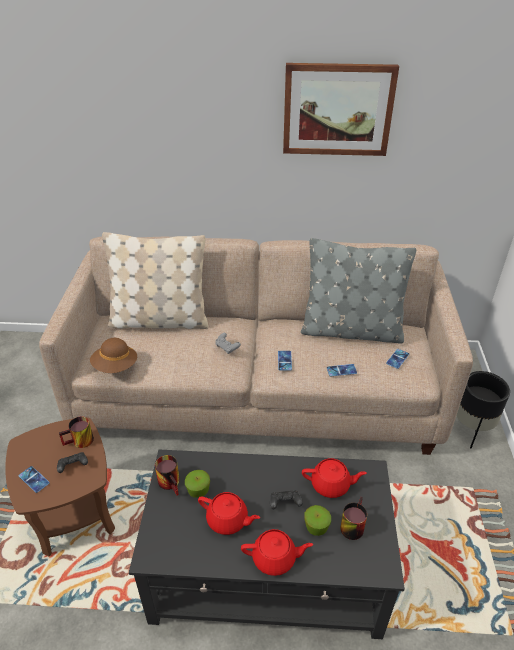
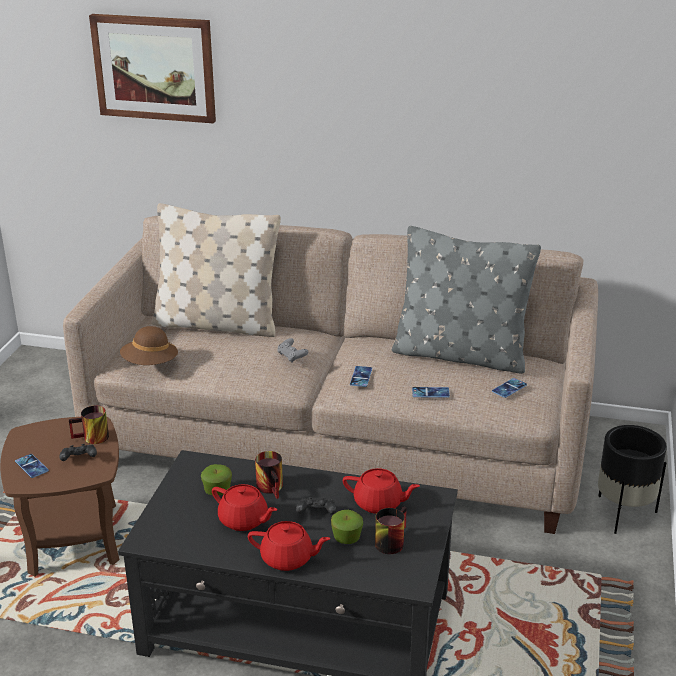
camera: 10 degrees right, 10 degrees down
(172, 482) = (189, 480): mug -> mug (273, 487)
(337, 110) = (455, 74): picture -> picture (154, 68)

